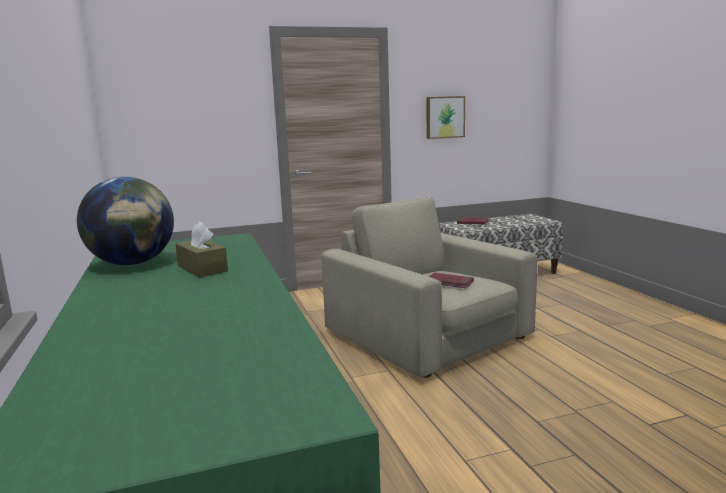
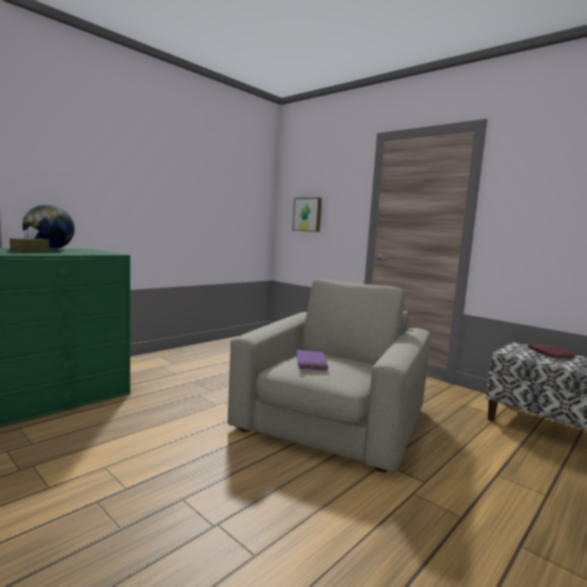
camera: 60 degrees right, 5 degrees down
(444, 117) = (549, 217): picture -> picture (307, 214)
(449, 283) = (311, 362): red book -> purple book

